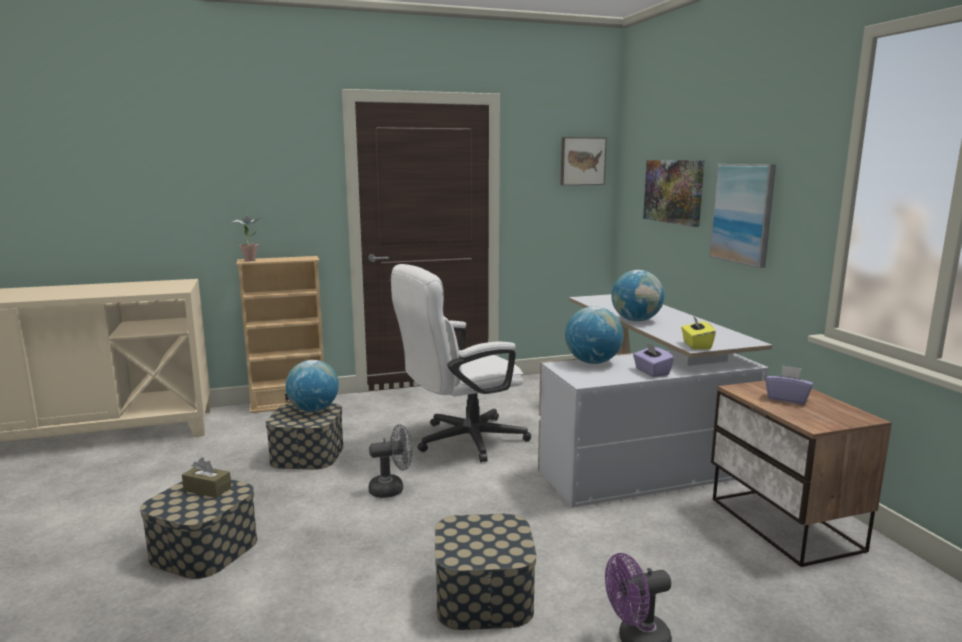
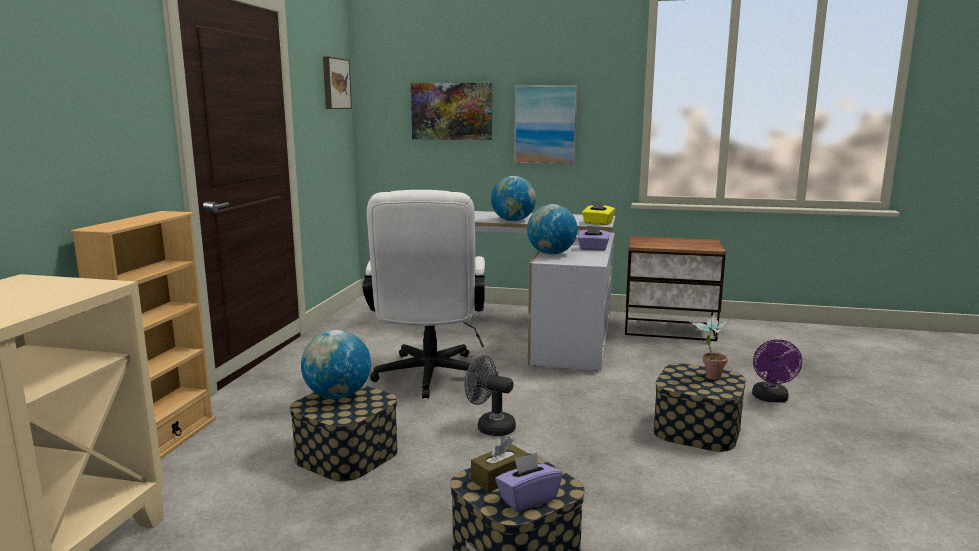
camera: 60 degrees left, 0 degrees up
(250, 260) = (106, 226): potted plant -> potted plant (707, 376)
(392, 489) = (490, 427): grey fan -> grey fan turned 75 degrees counterclockwise
(787, 398) = (667, 243): purple tissue box -> purple tissue box (528, 499)

